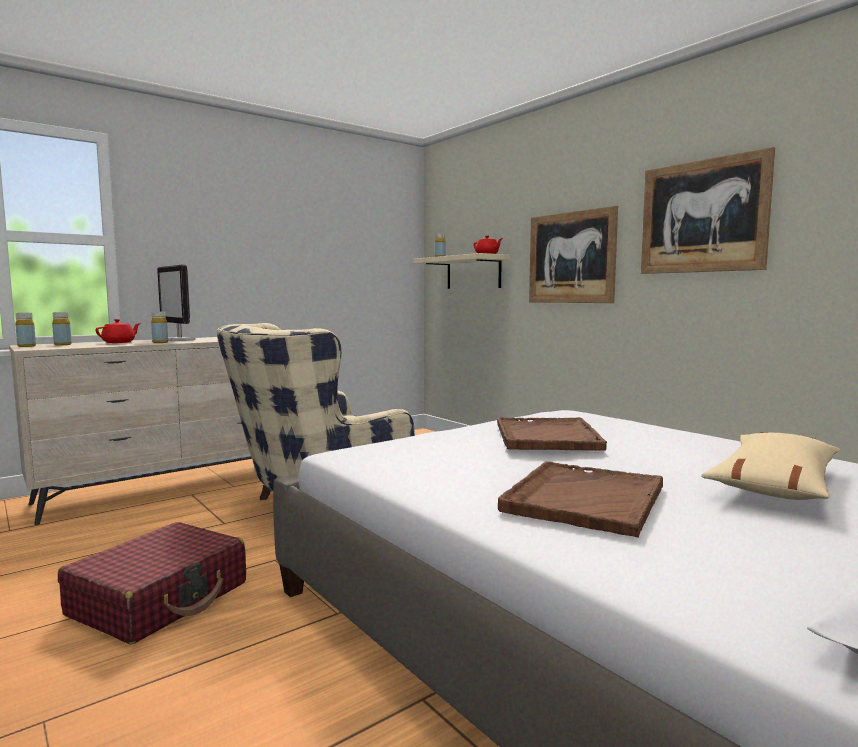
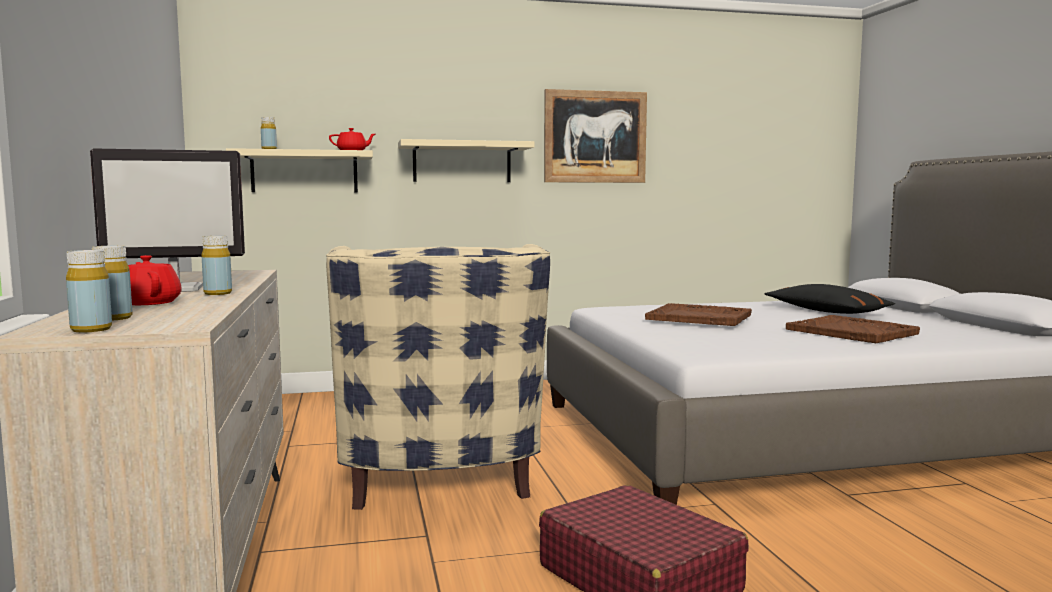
camera: 65 degrees left, 0 degrees up
(571, 258) = (462, 162): picture -> beige shelf
(775, 484) = (826, 311): beige pillow -> black pillow

